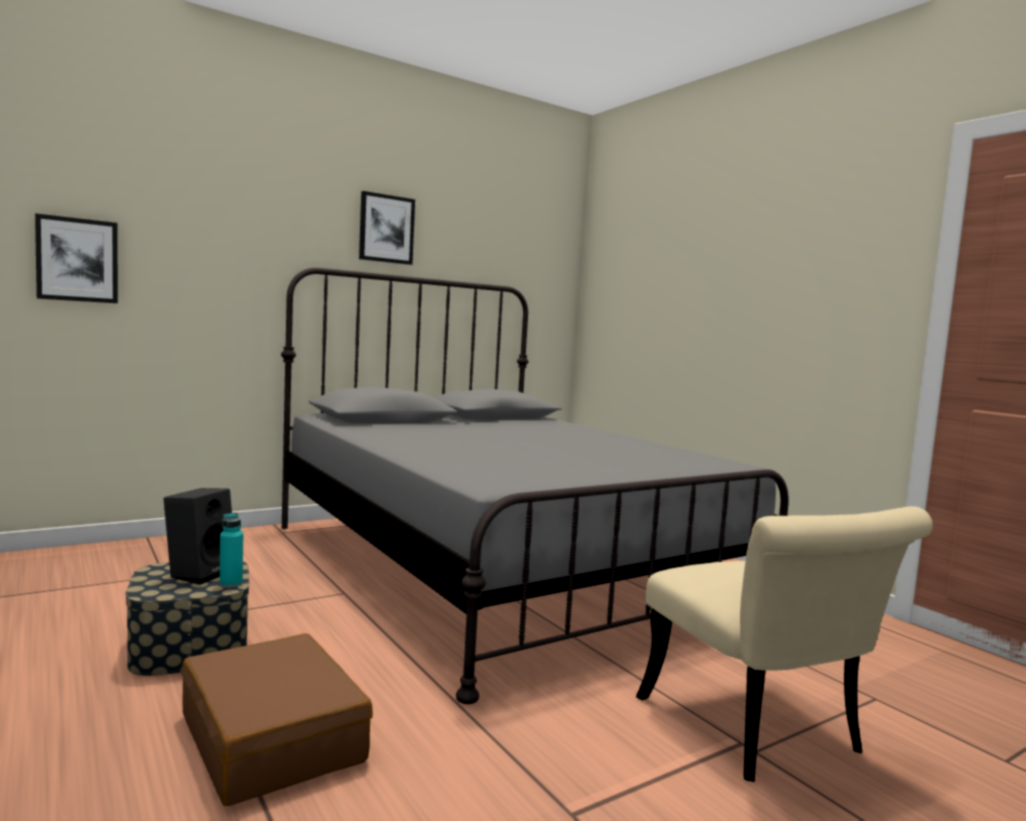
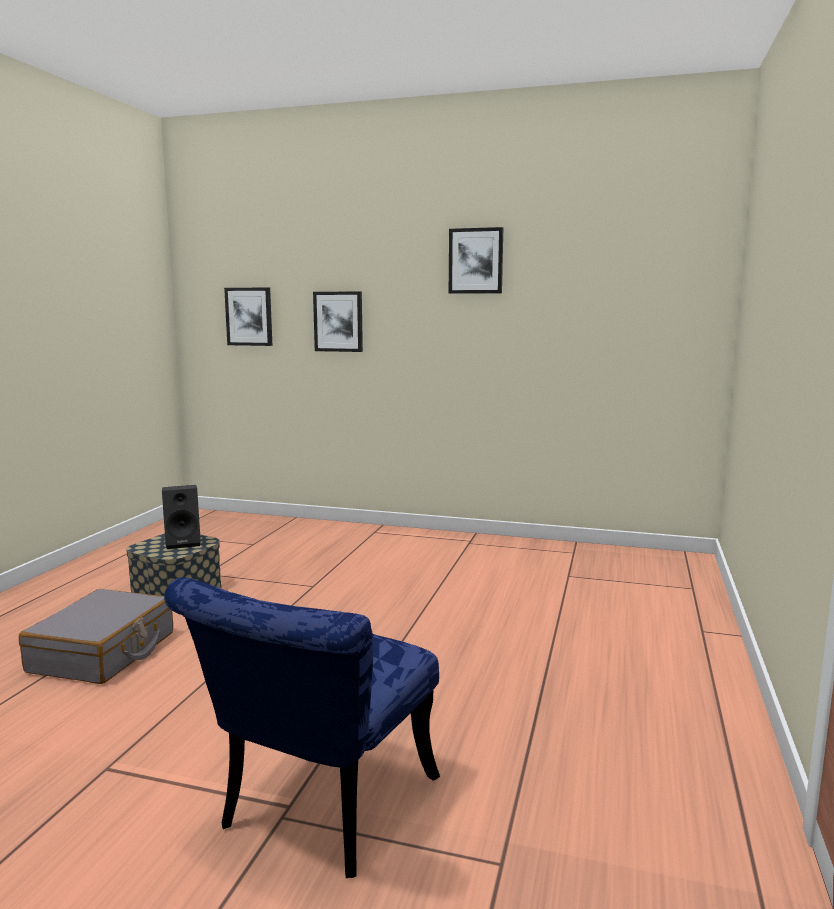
camera: 50 degrees right, 5 degrees up
(222, 278) = (338, 321): none -> picture
(231, 584) = (179, 553): turquoise bottle -> none
(273, 738) = (103, 652): brown suitcase -> grey suitcase
(499, 566) = (463, 602): grey bed -> none
(761, 734) = (318, 812): beige chair -> blue chair

